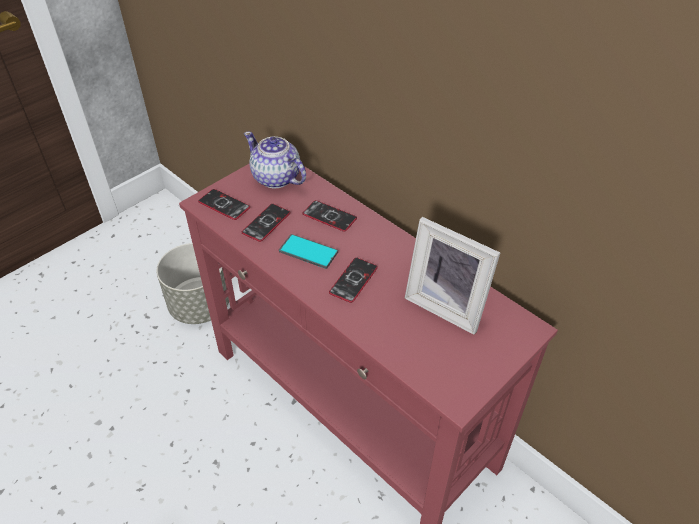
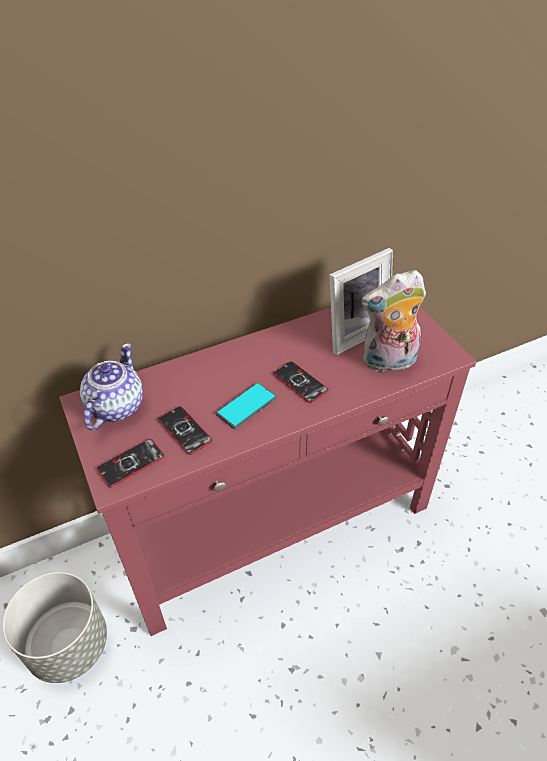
camera: 70 degrees left, 0 degrees up
(276, 178) = (115, 407): teapot -> teapot turned 135 degrees clockwise
(329, 216) = (203, 378): phone -> none
(416, 343) = (388, 362): none -> plush toy

